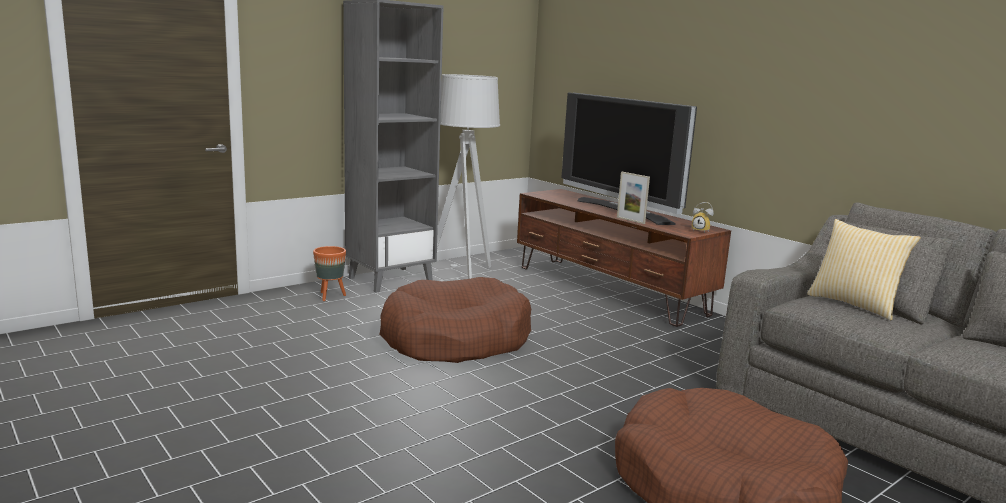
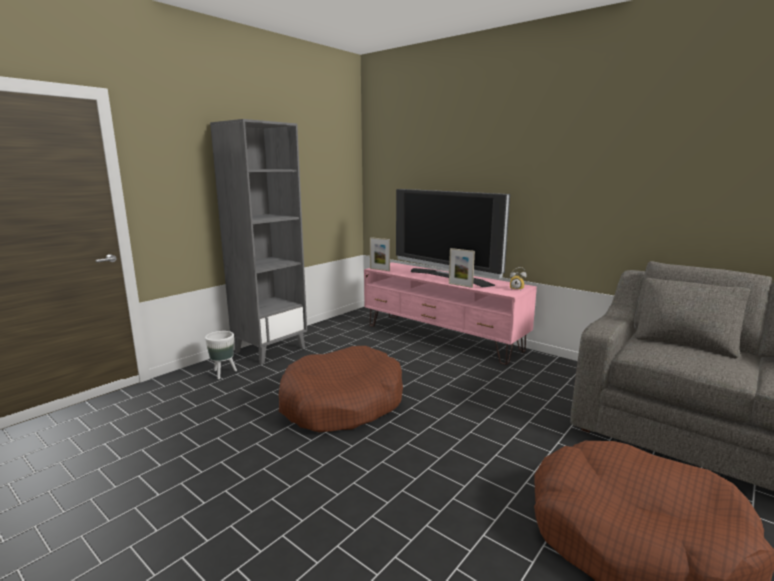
camera: 10 degrees left, 0 degrees up
(330, 296) = (223, 373): orange planter -> white planter
(462, 273) = (326, 336): grey floor lamp -> none
(539, 195) = (379, 269): none -> picture frame
(609, 290) = (442, 337): brown tv stand -> pink tv stand
(854, 304) = (677, 346): pillow -> none

